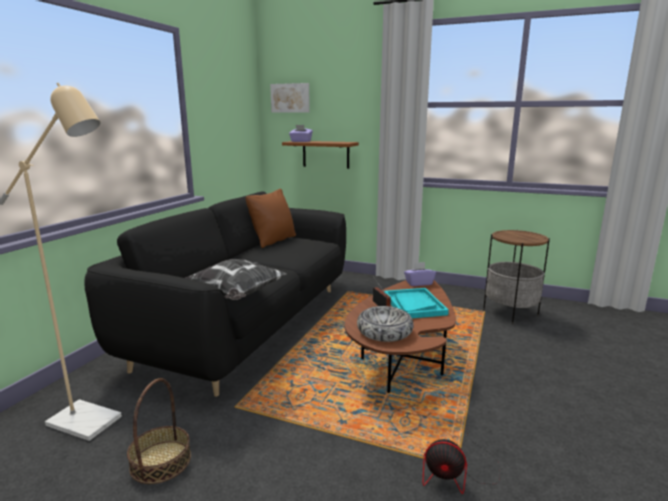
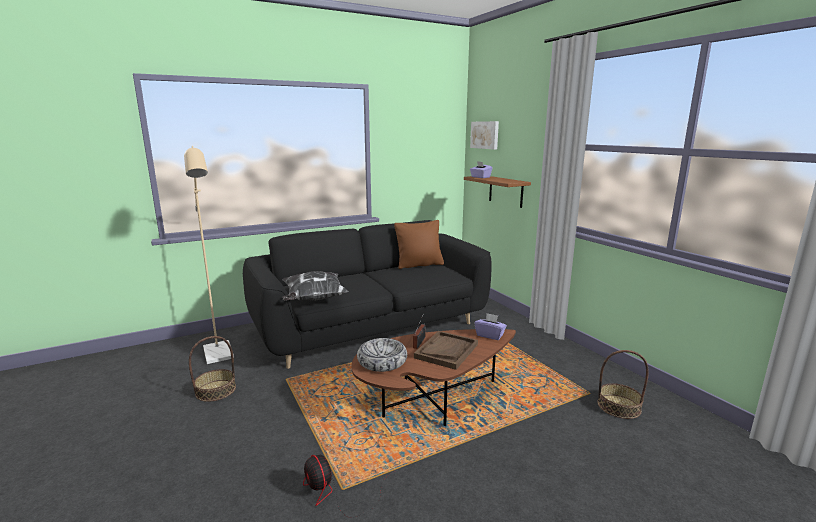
camera: 40 degrees right, 0 degrees up
(414, 305) = (446, 351): turquoise tray -> brown tray
(510, 313) = (618, 406): side table -> basket

